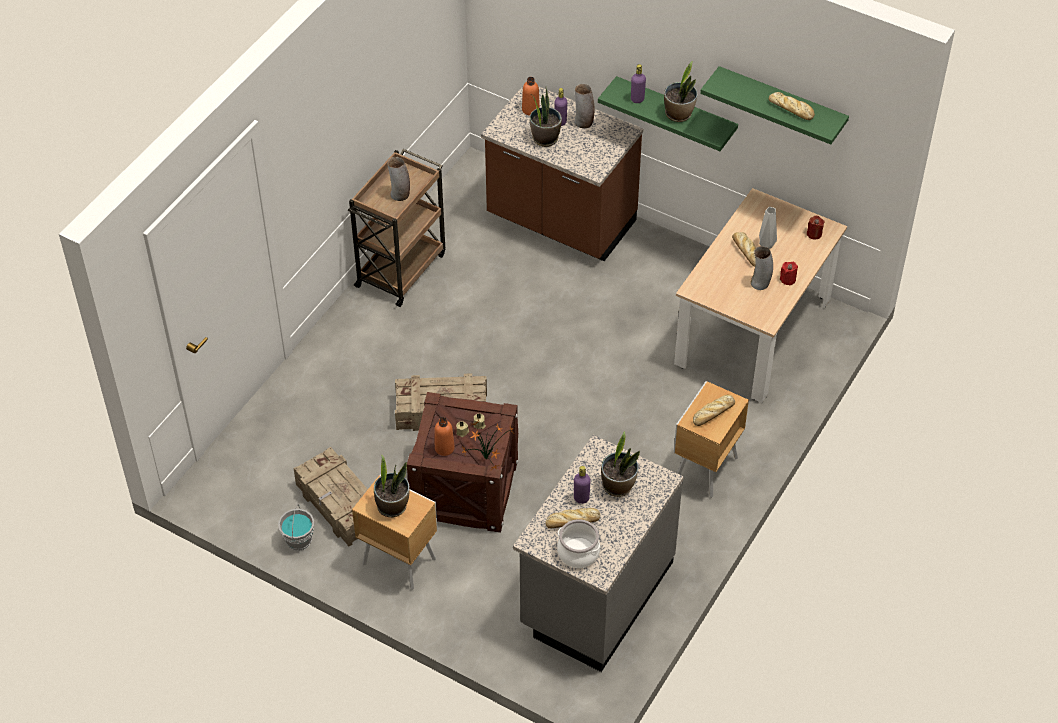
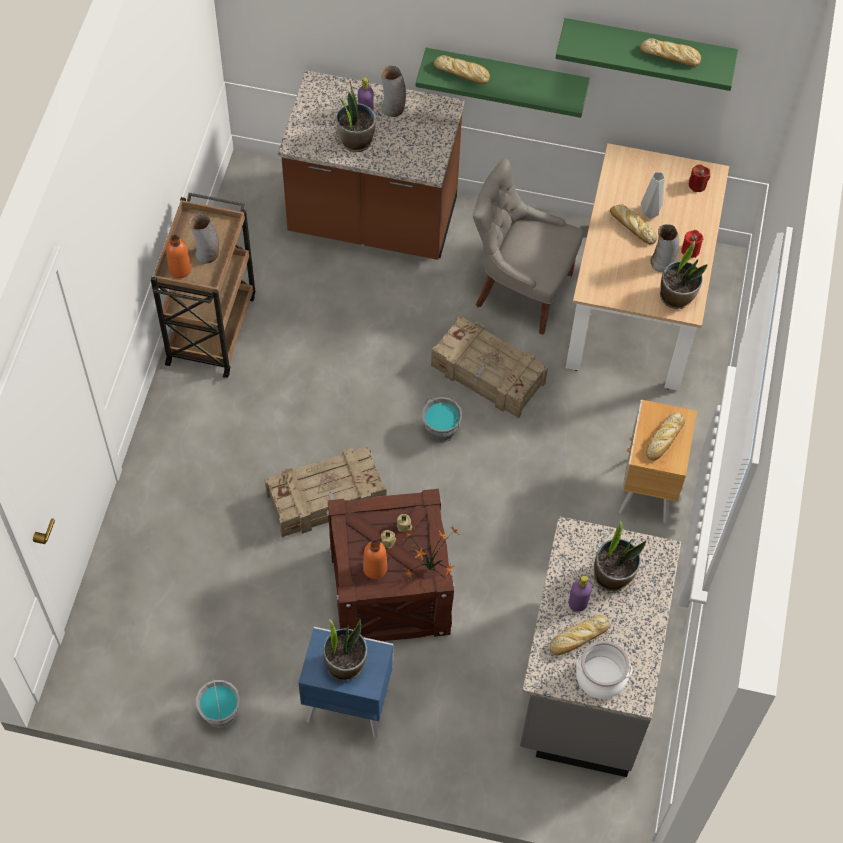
camera: 20 degrees left, 10 degrees up
(340, 505) = (252, 653): crate -> crate (488, 375)
(398, 560) = (346, 705): brown nightstand -> blue nightstand
(530, 109) = (325, 106): orange bottle -> orange bottle (180, 269)
(553, 385) = (440, 430): none -> grey bucket
(637, 99) = (462, 73): purple bottle -> bread
(661, 299) = (521, 290): none -> grey chair
(679, 114) = (518, 81): potted plant -> potted plant (677, 297)

